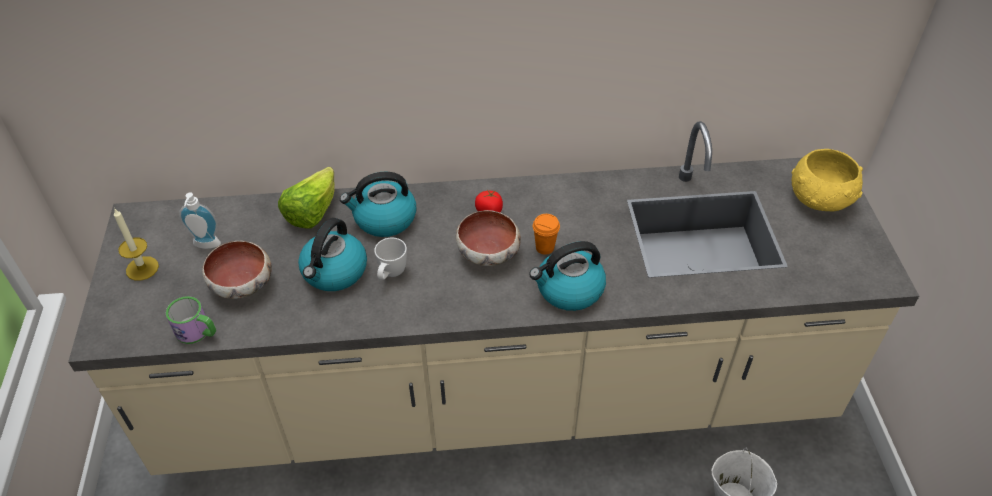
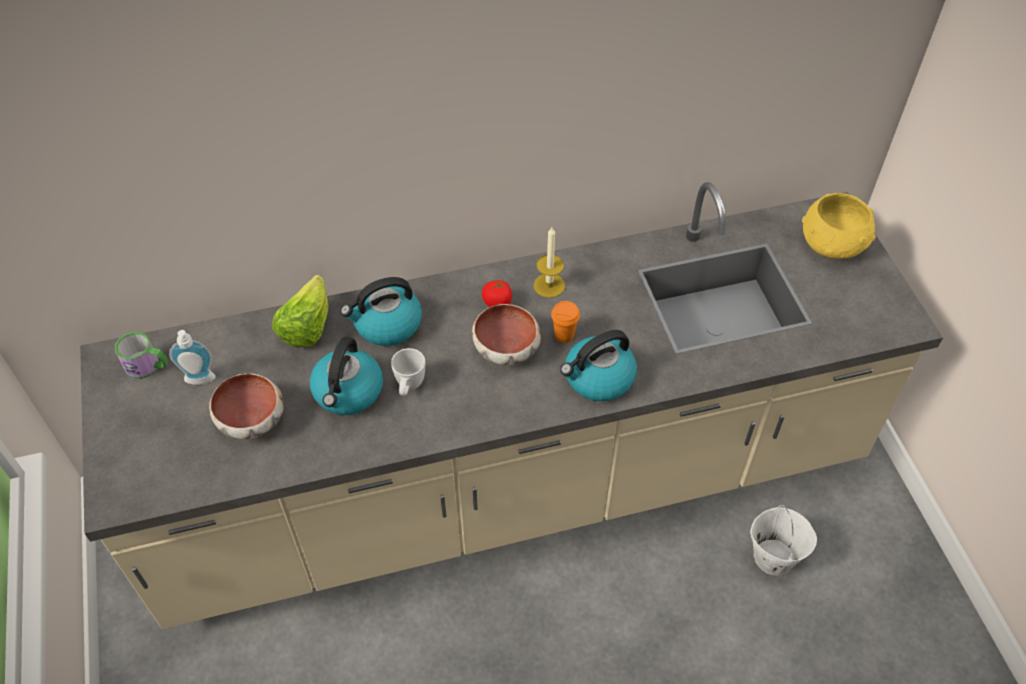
camera: 10 degrees left, 5 degrees up
(142, 268) = (135, 416): candle -> candle (549, 285)
(198, 332) = (218, 480): mug -> mug (148, 366)

